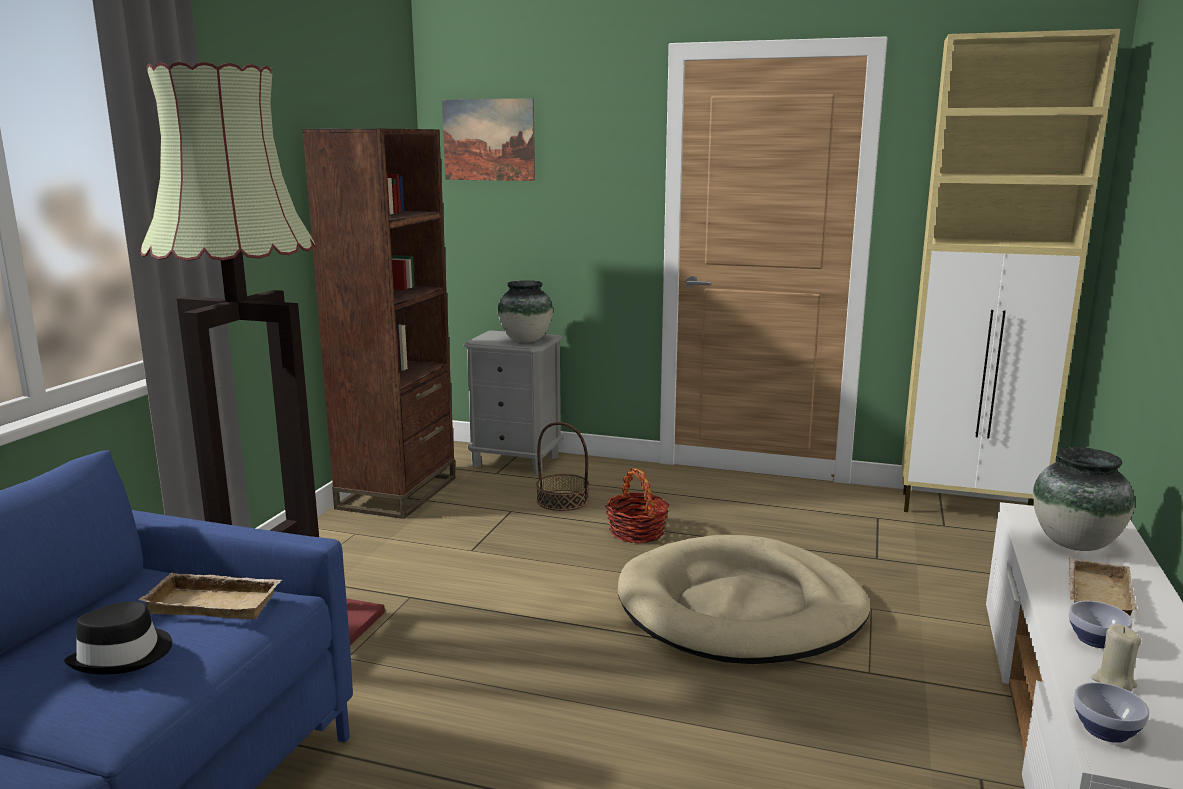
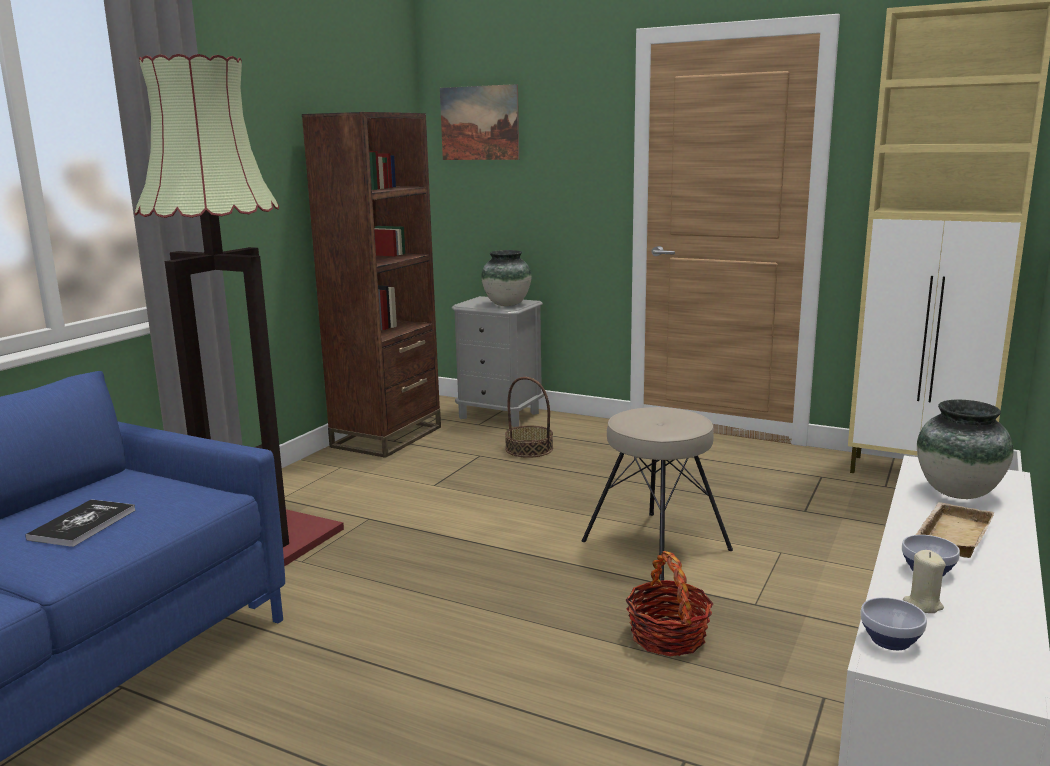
camera: 10 degrees right, 0 degrees up
(123, 656) = (82, 524): black hat -> book
(217, 602) = (167, 493): beige tray -> none
(637, 532) = (586, 478): basket -> basket (668, 637)
(741, 608) = (656, 544): beige dog bed -> beige stool

